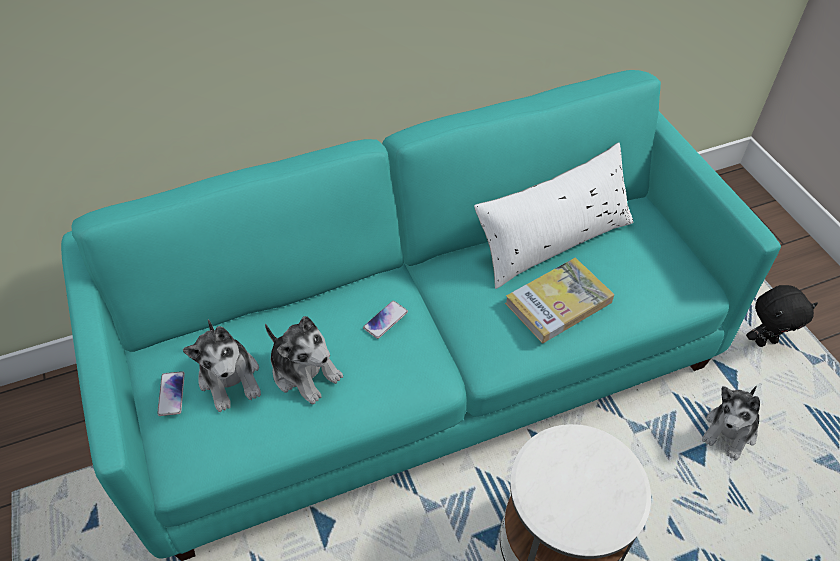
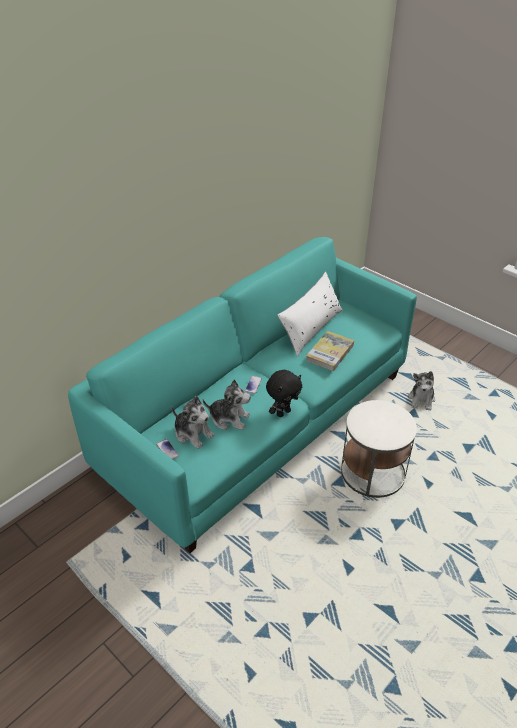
camera: 25 degrees left, 10 degrees down
(765, 341) = (416, 357): black plush toy -> black plush toy (283, 412)

